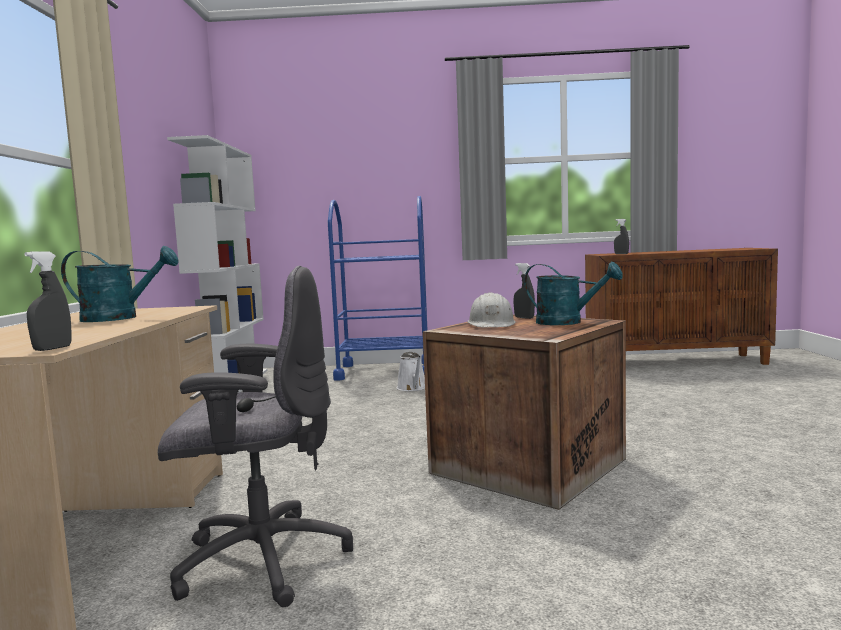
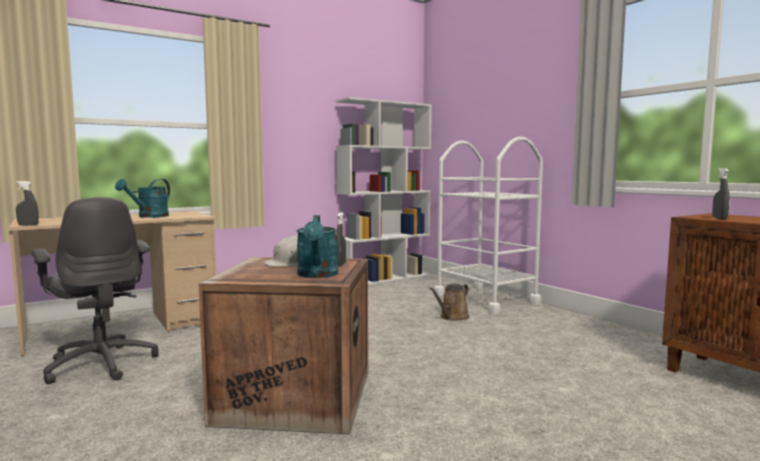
camera: 55 degrees right, 0 degrees up
(120, 318) = (149, 216): turquoise watering can -> turquoise watering can turned 60 degrees clockwise
(385, 371) = (485, 299): blue cart -> white cart
(413, 388) = (452, 317): white watering can -> brown watering can

